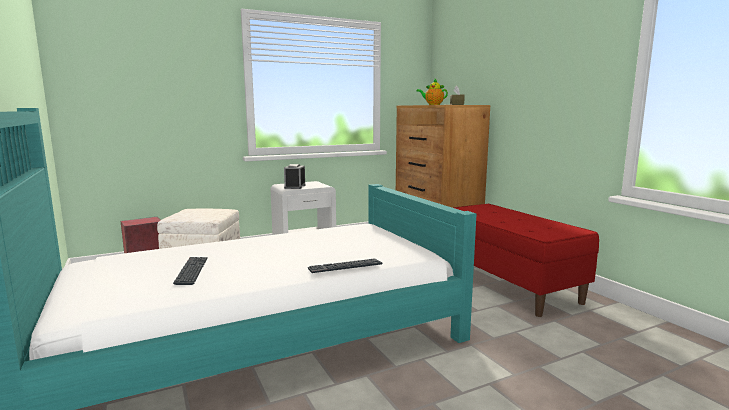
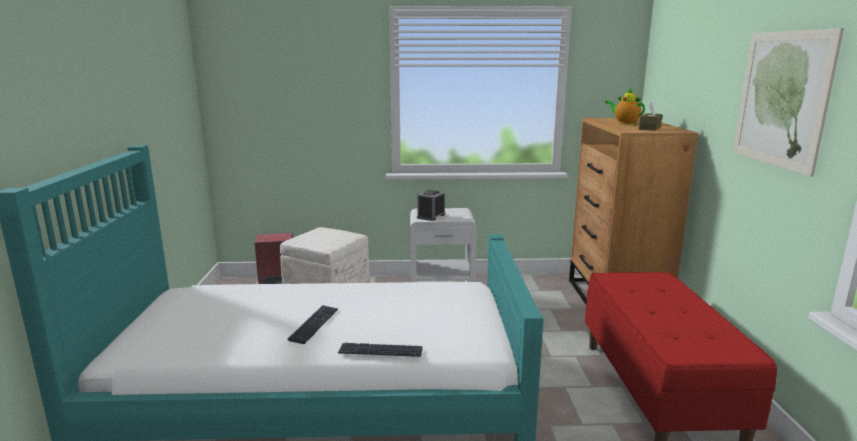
camera: 25 degrees right, 5 degrees up
(192, 271) = (241, 324): keyboard -> keyboard (314, 325)
(560, 68) = (781, 99): none -> picture

